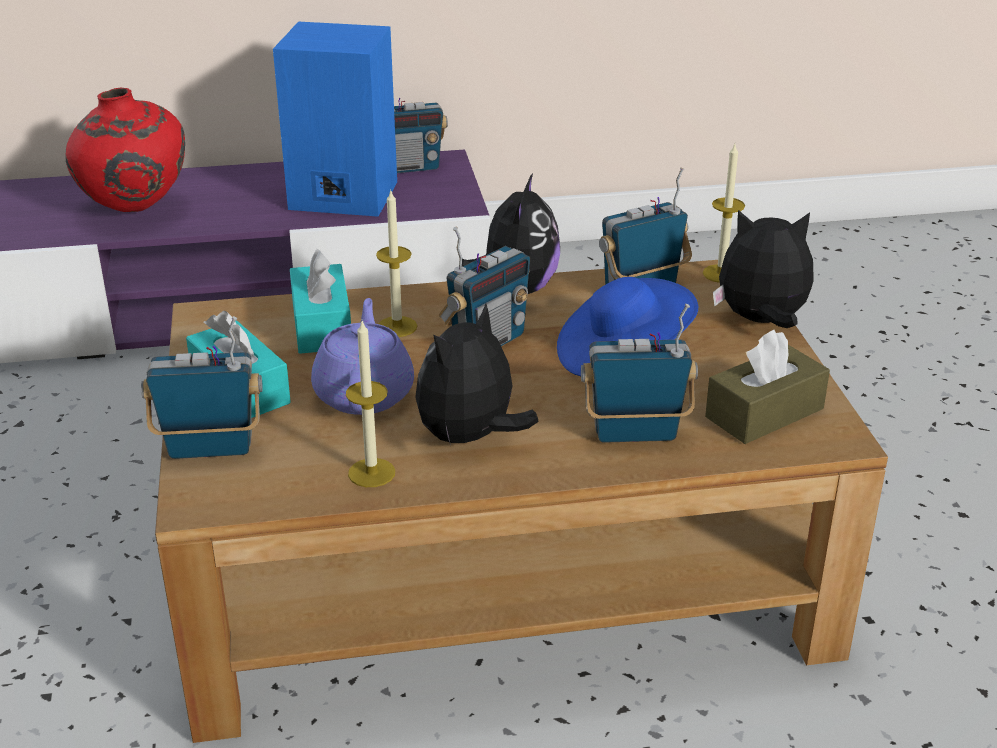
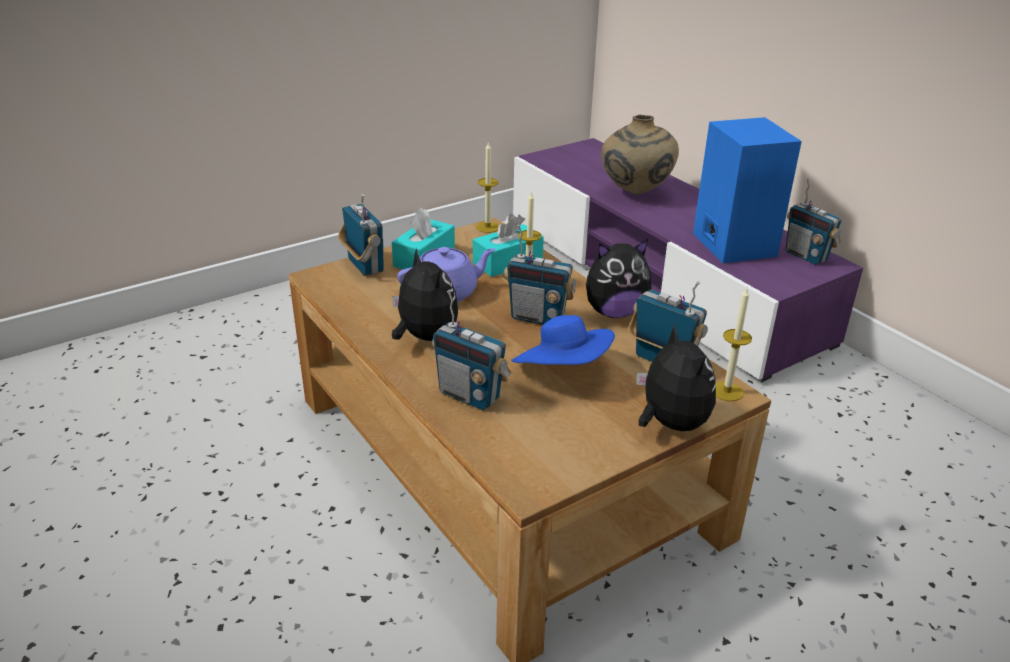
camera: 65 degrees right, 0 degrees up
(135, 211) = (635, 193): red vase -> beige vase
(371, 473) = (370, 315): candle -> candle (487, 227)
(470, 438) = (424, 337): plush toy -> plush toy turned 45 degrees clockwise
(635, 434) = (470, 395): radio -> radio turned 150 degrees clockwise
(764, 413) = (536, 447): brown tissue box -> none

